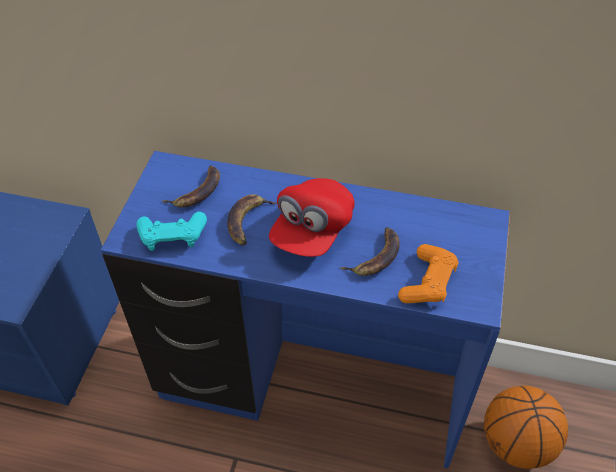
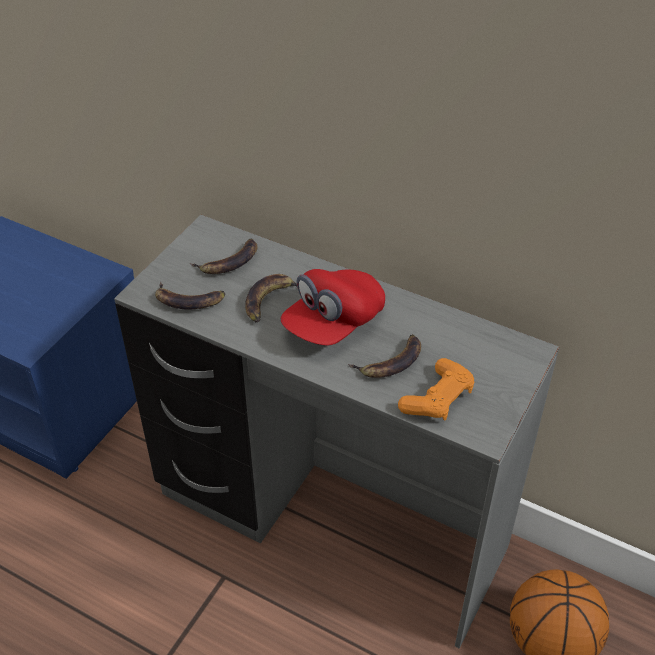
camera: 15 degrees right, 5 degrees down
(172, 236) = (189, 300): turquoise game controller -> banana
(311, 388) = (329, 524): blue desk -> grey desk

